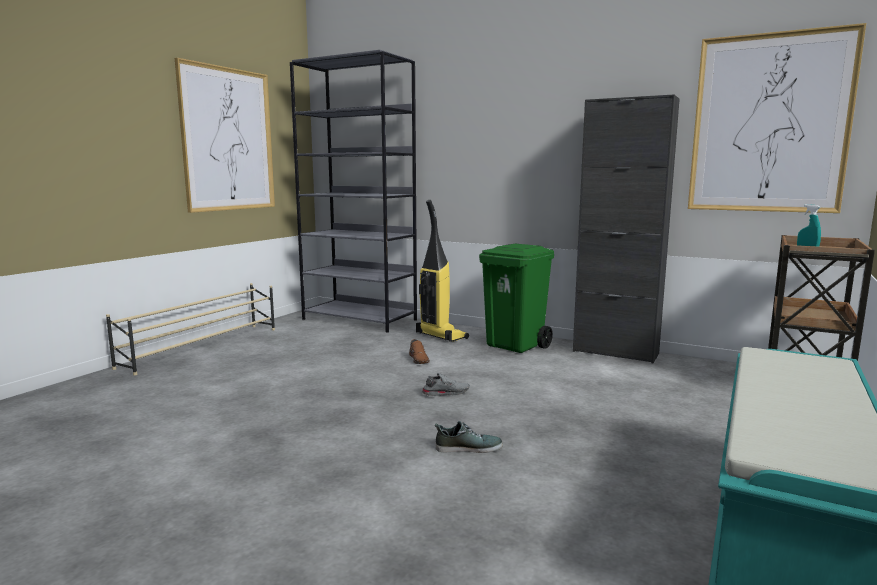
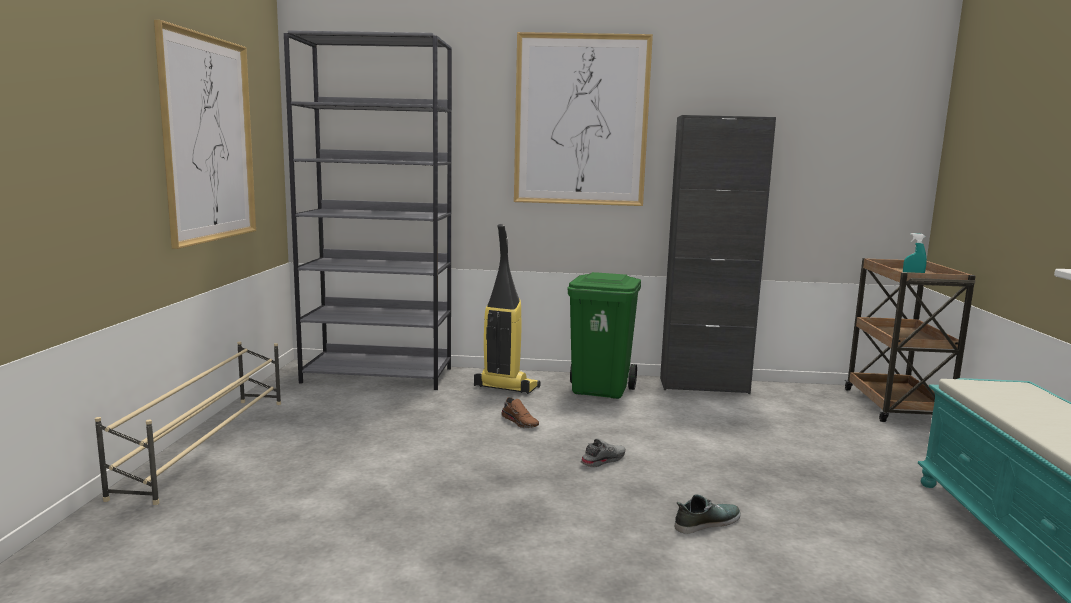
camera: 25 degrees left, 0 degrees up
(769, 124) = (846, 150): picture -> picture (581, 120)

